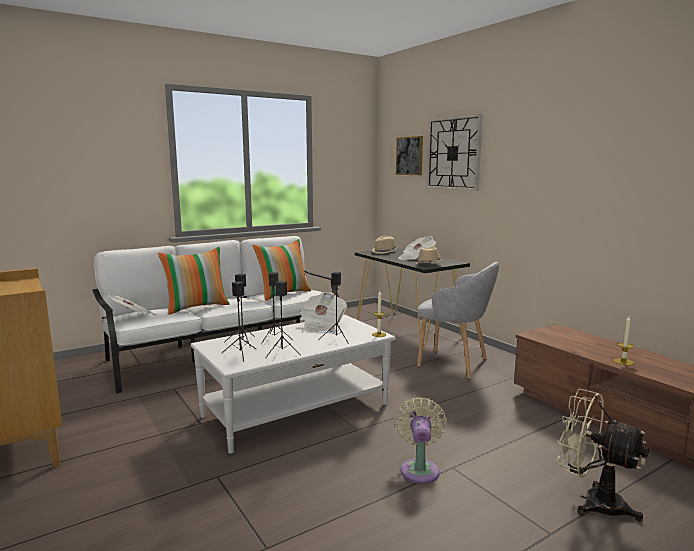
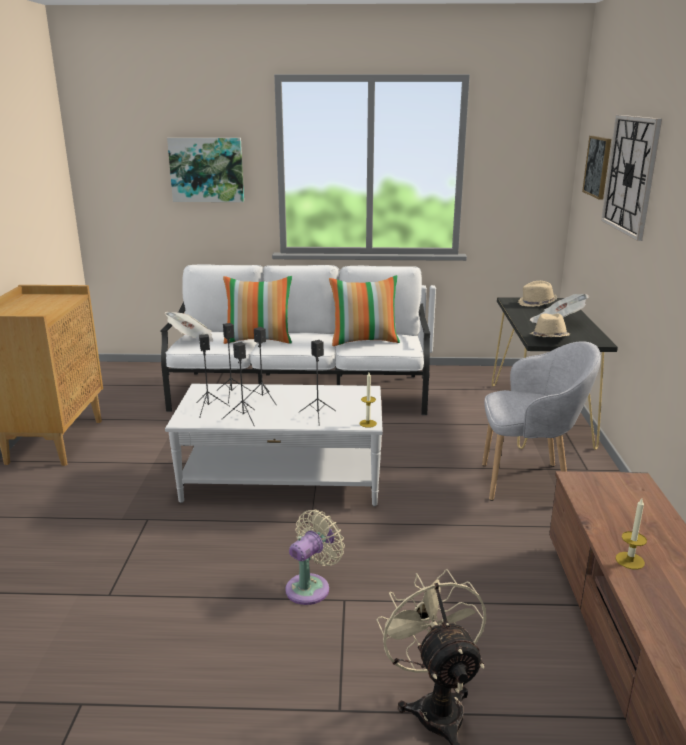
camera: 35 degrees right, 10 degrees up
(103, 164) = (207, 170): none -> picture
(321, 325) = (330, 395): newspaper -> none
(455, 364) = (528, 483): grey armchair -> grey armchair turned 60 degrees counterclockwise

